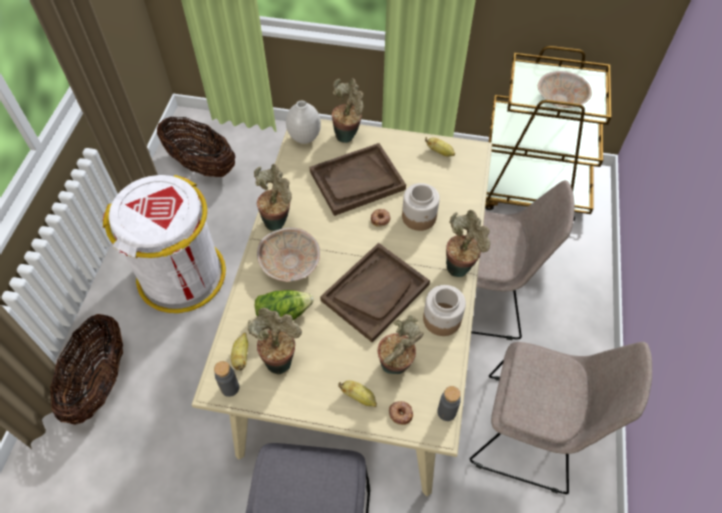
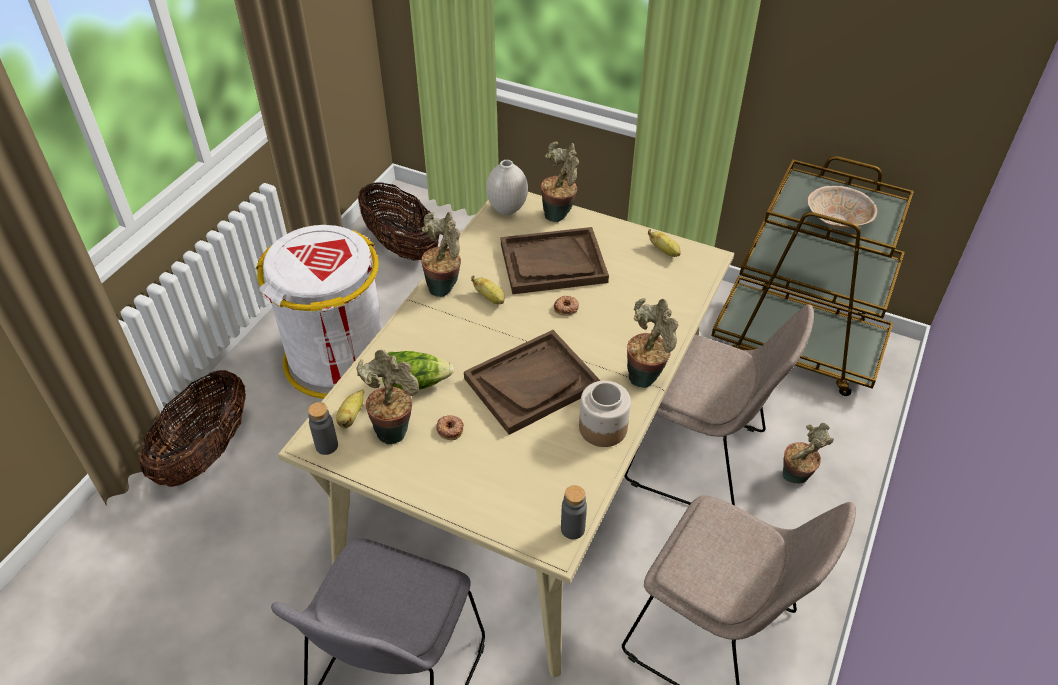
camera: 15 degrees right, 10 degrees down
(290, 264) = (443, 333): beige bowl -> none
(359, 397) = (472, 489): banana -> banana (490, 298)
(396, 367) = (528, 467): potted plant -> potted plant (796, 478)
(400, 413) = (516, 517): donut -> donut (450, 429)
(419, 217) = (614, 314): jar -> none

